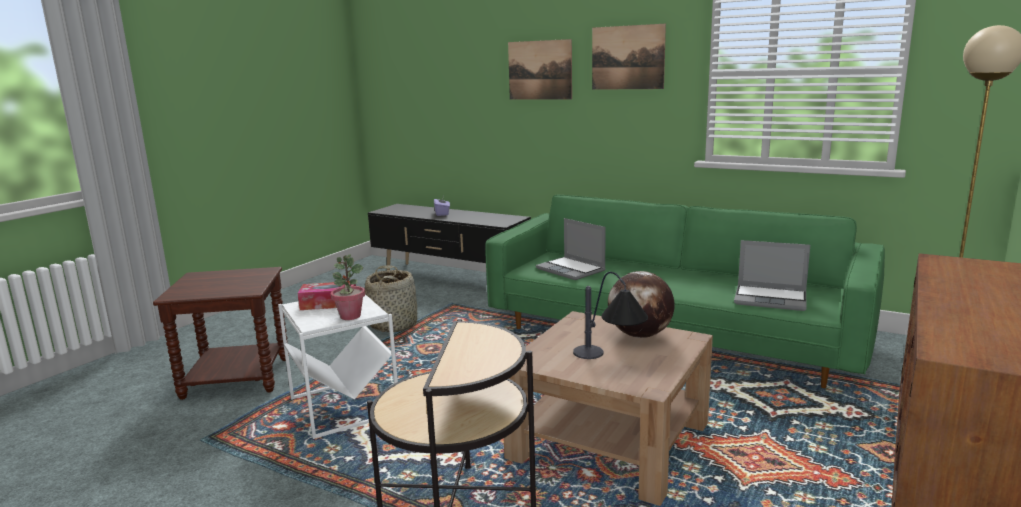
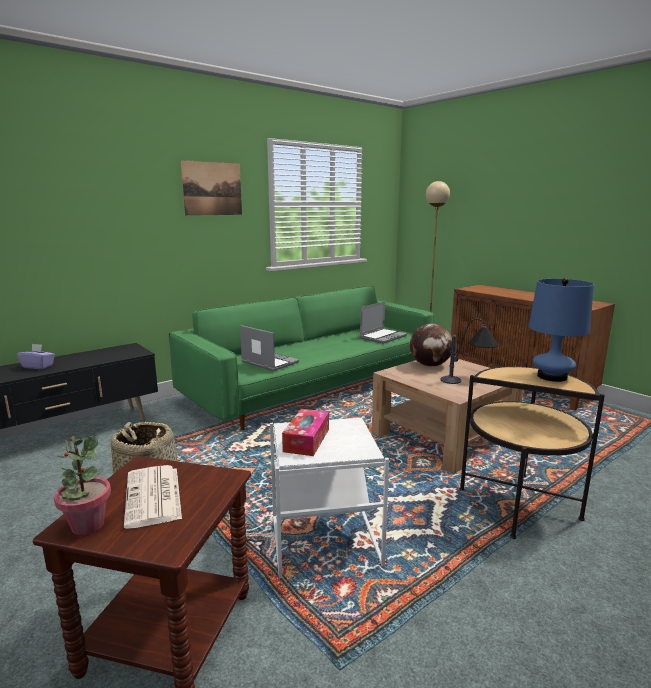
camera: 70 degrees left, 0 degrees up
(226, 281) = (154, 497): none -> newspaper
(350, 316) = (356, 432): potted plant -> potted plant (87, 525)
(486, 360) = (552, 377): none -> blue table lamp
(540, 70) = (129, 197): picture -> none
(571, 270) = (268, 362): laptop -> laptop turned 120 degrees counterclockwise

